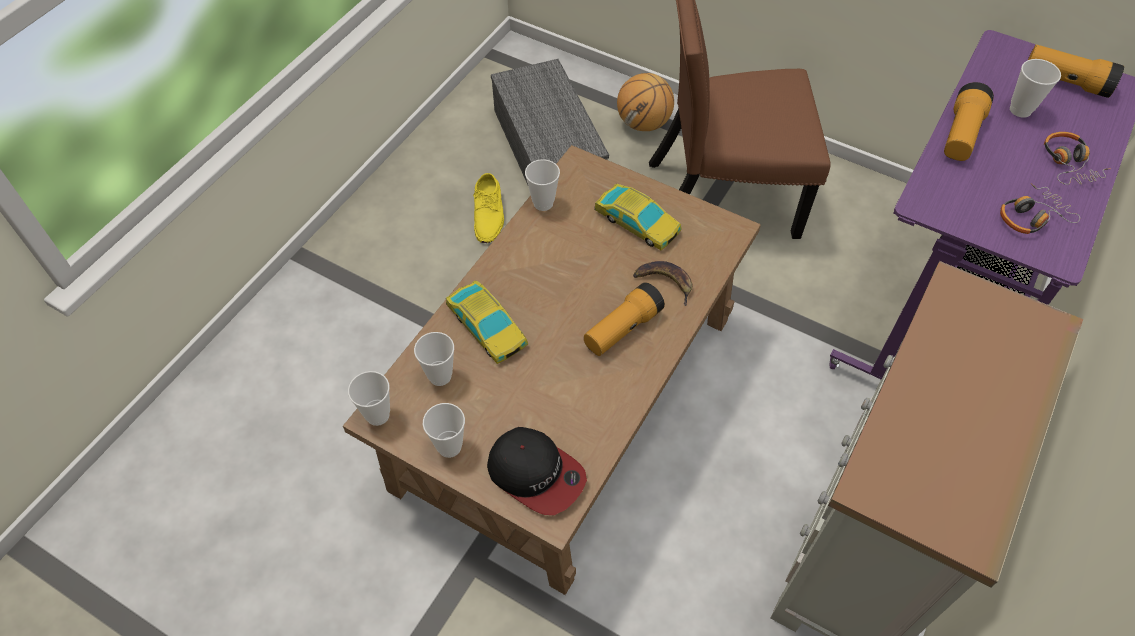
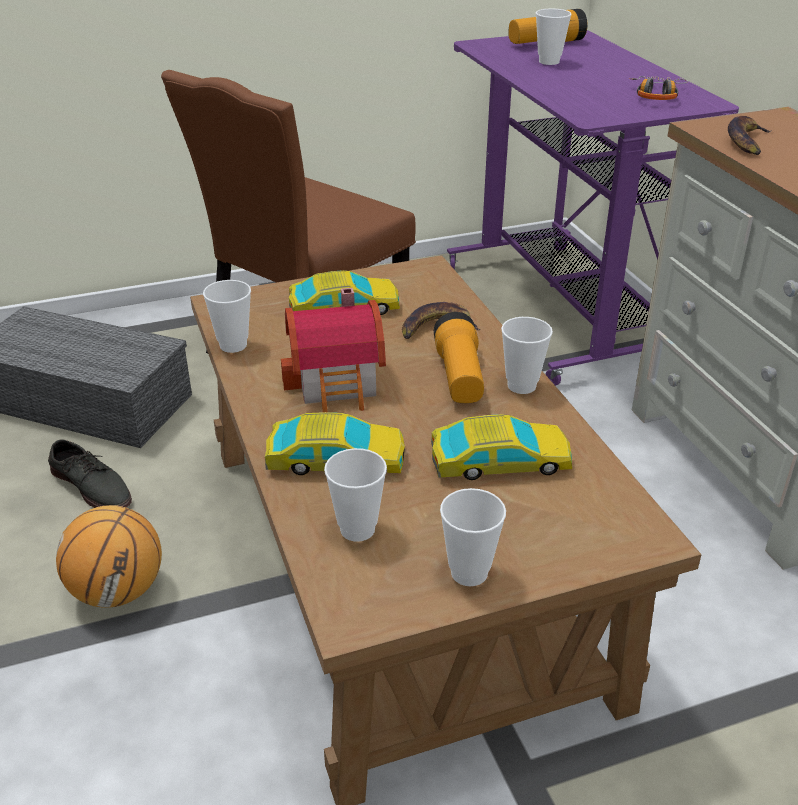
camera: 50 degrees left, 20 degrees down
(378, 415) = (348, 614): cup -> cup (521, 385)
(489, 214) = (92, 486): yellow shoe -> grey shoe
(536, 473) = (579, 522): cap -> none
(556, 277) = (339, 383): none -> toy house
(556, 402) = (500, 461): none -> toy car
(644, 123) = (159, 332): basketball -> basketball (118, 591)
(953, 327) = (746, 142): none -> banana
(961, 134) = (541, 83): flashlight -> none
(1069, 164) = (623, 69): headphones -> none

